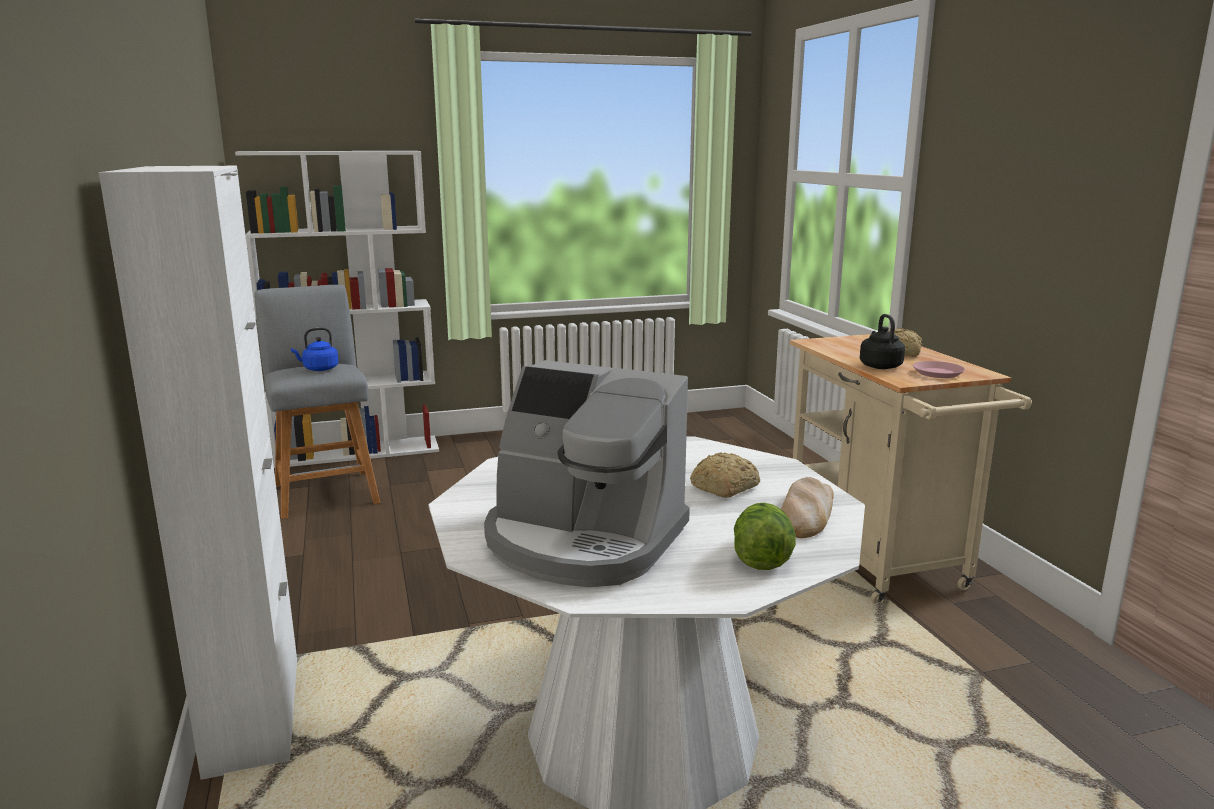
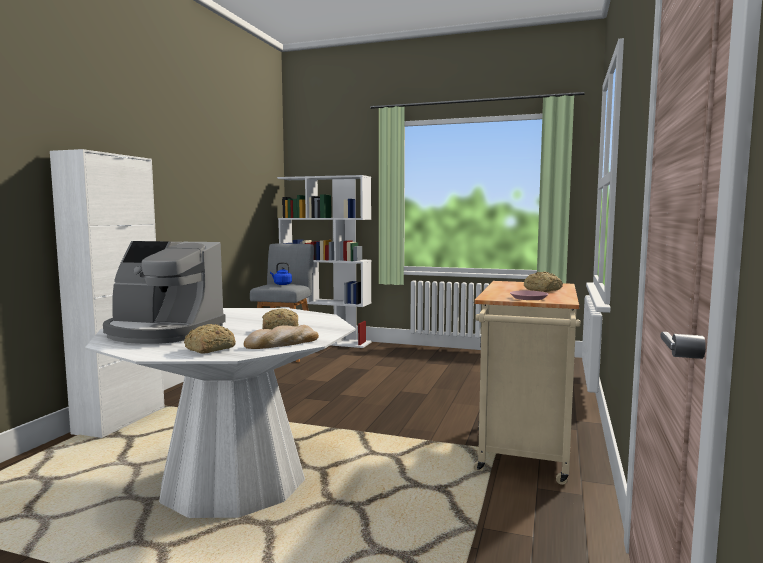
camera: 35 degrees right, 10 degrees down
(583, 541) = (163, 332): coffee machine -> coffee machine turned 45 degrees counterclockwise
(761, 555) = (208, 349): lettuce -> bread
(879, 366) = (502, 292): black kettle -> none

